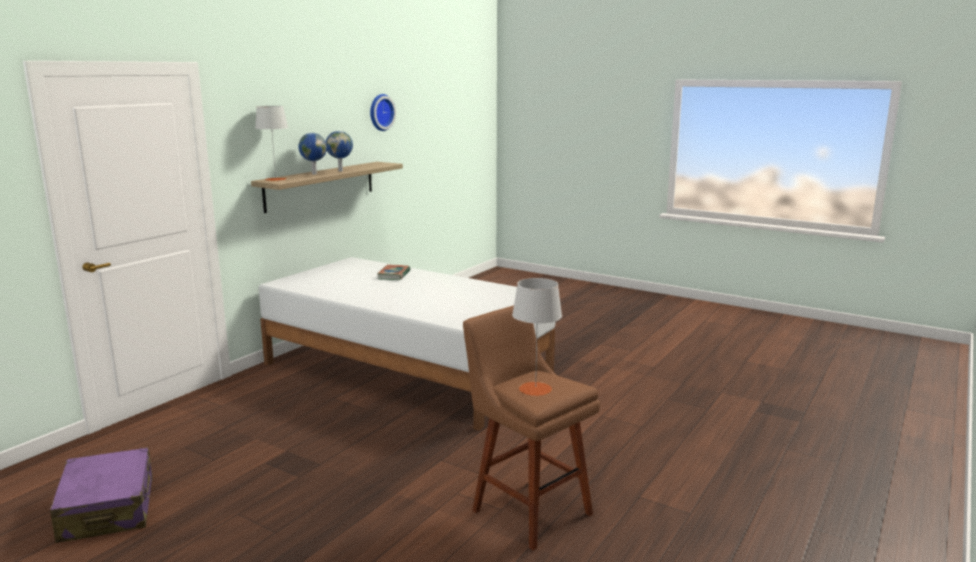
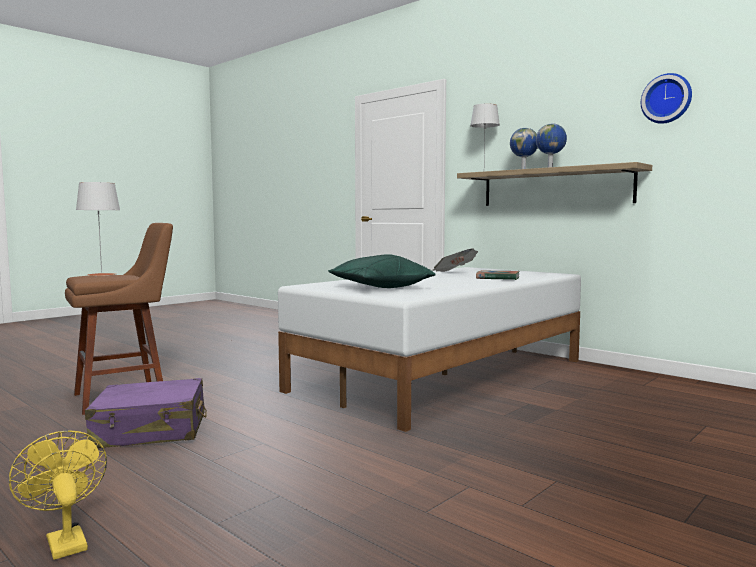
camera: 100 degrees right, 10 degrees down
(108, 509) = (260, 329): purple suitcase -> purple suitcase (151, 431)
(344, 286) = (454, 273): none -> newspaper
(479, 302) = (380, 288): none -> green pillow
(760, 440) = (64, 541): none -> yellow fan

